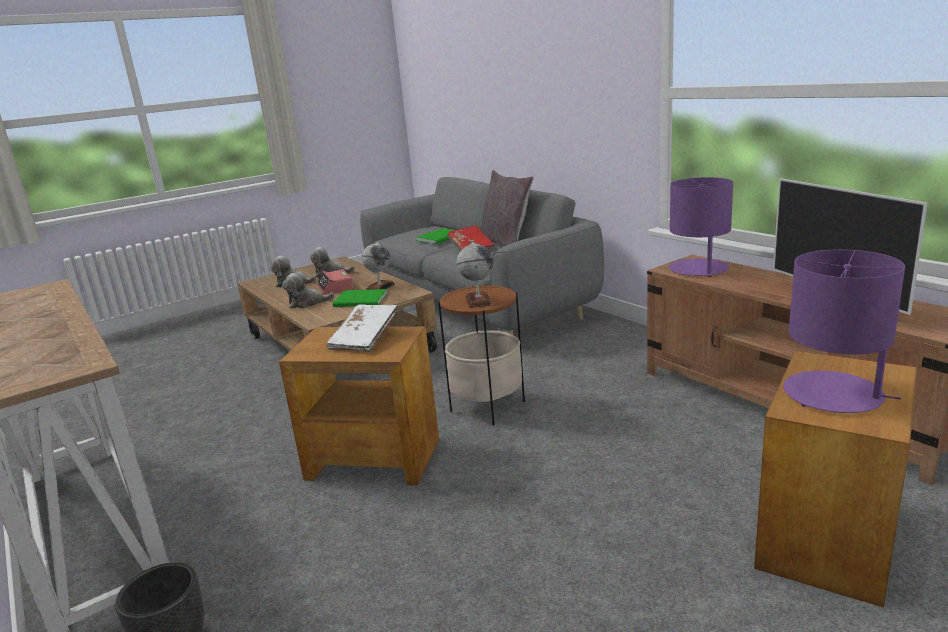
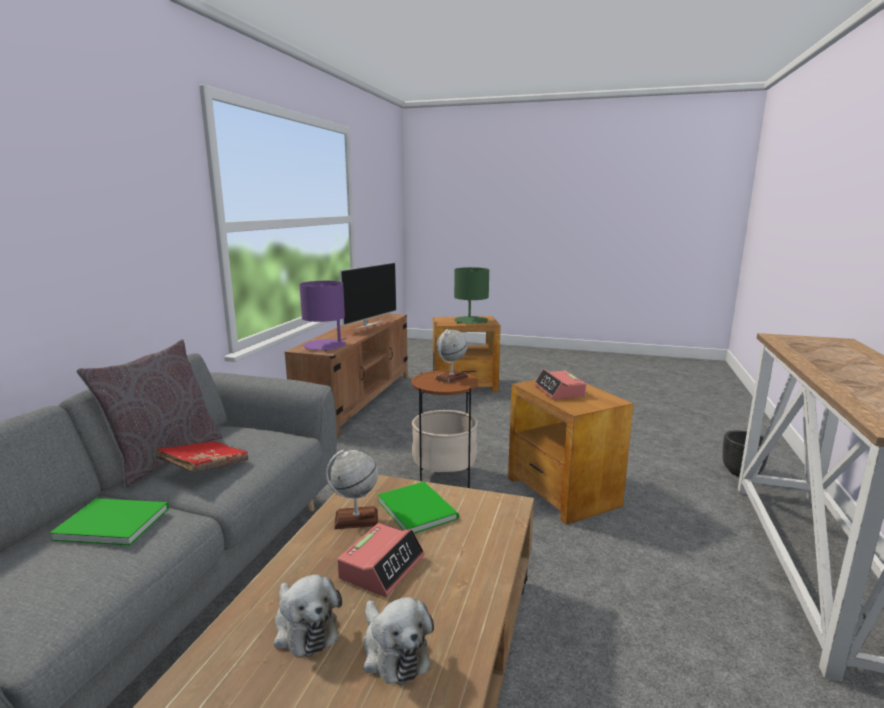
camera: 130 degrees left, 5 degrees down
(307, 303) = (467, 553): plush toy -> none
(365, 339) = (559, 391): white book -> alarm clock
(834, 394) = (471, 321): purple table lamp -> green table lamp

